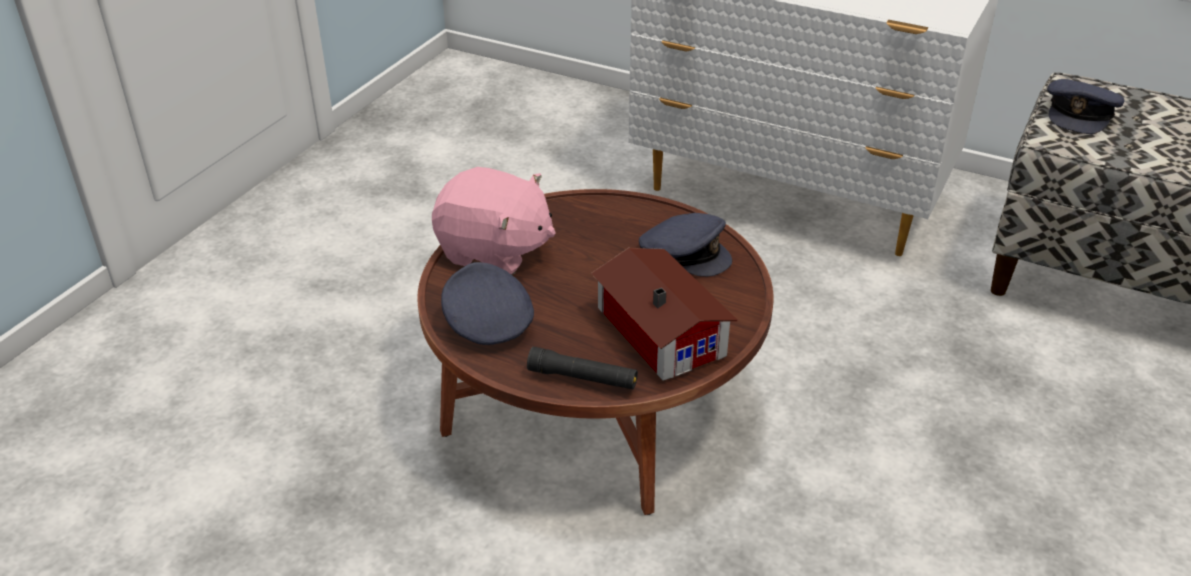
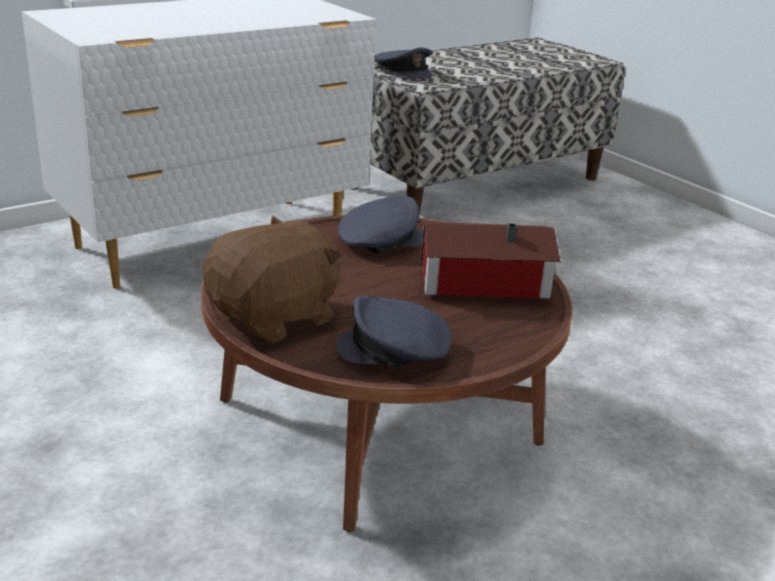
camera: 65 degrees left, 10 degrees down
(494, 251) = (275, 317): pink plush toy -> brown plush toy
(582, 378) = (521, 329): black flashlight -> none

